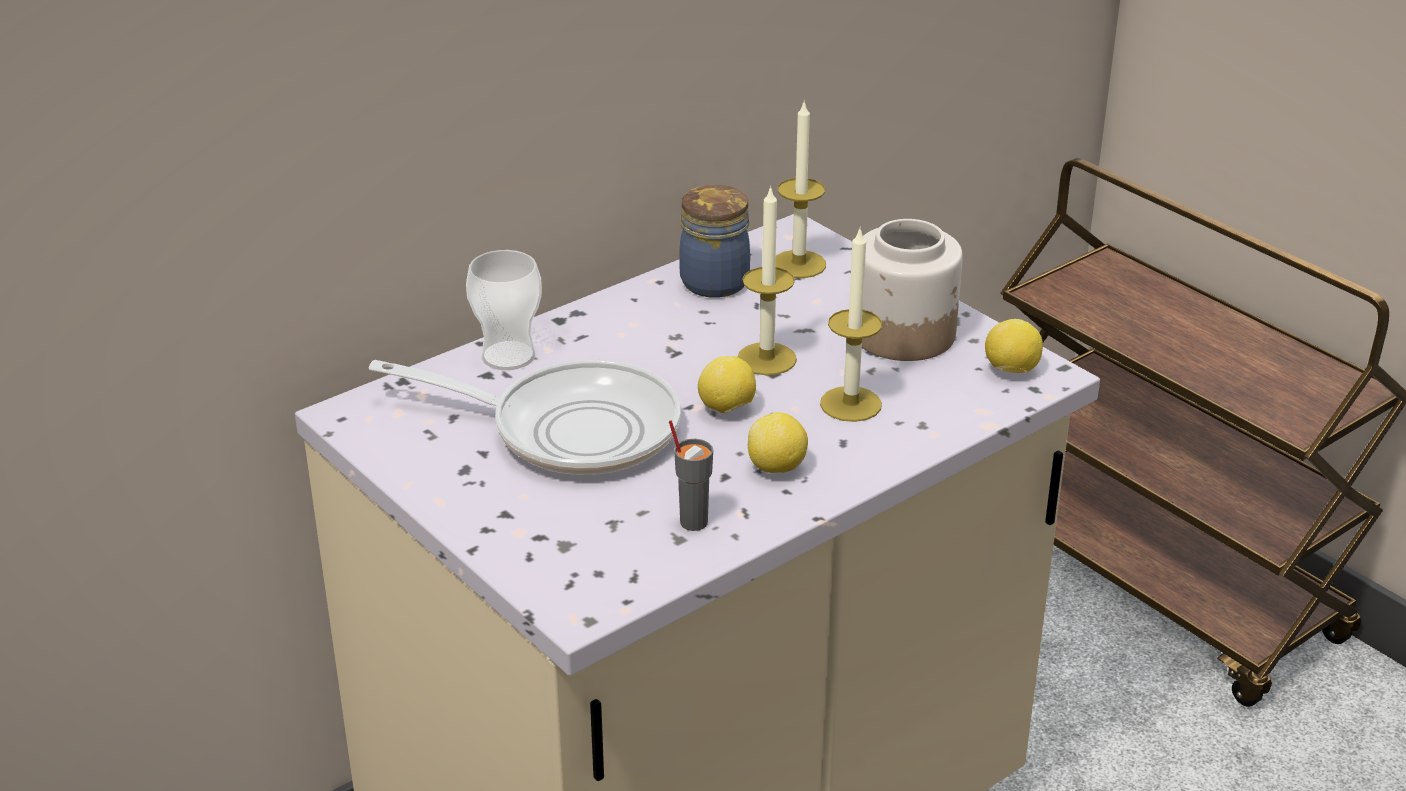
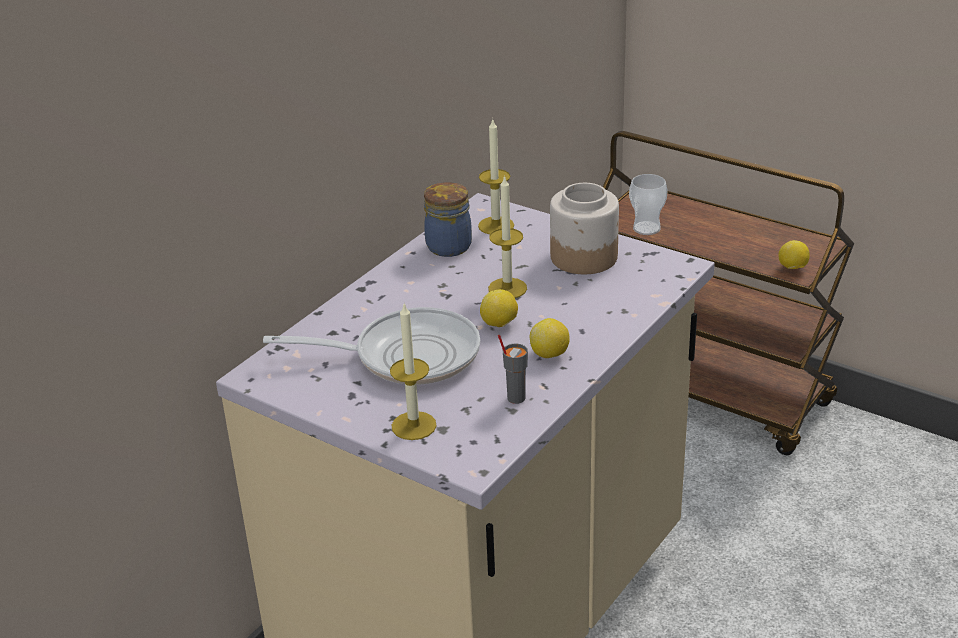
camera: 15 degrees left, 0 degrees up
(508, 356) = (340, 318): cup -> cup (646, 228)
(850, 404) = (574, 306): candle -> candle (414, 426)
(1011, 370) = (660, 267): lemon -> lemon (792, 268)

